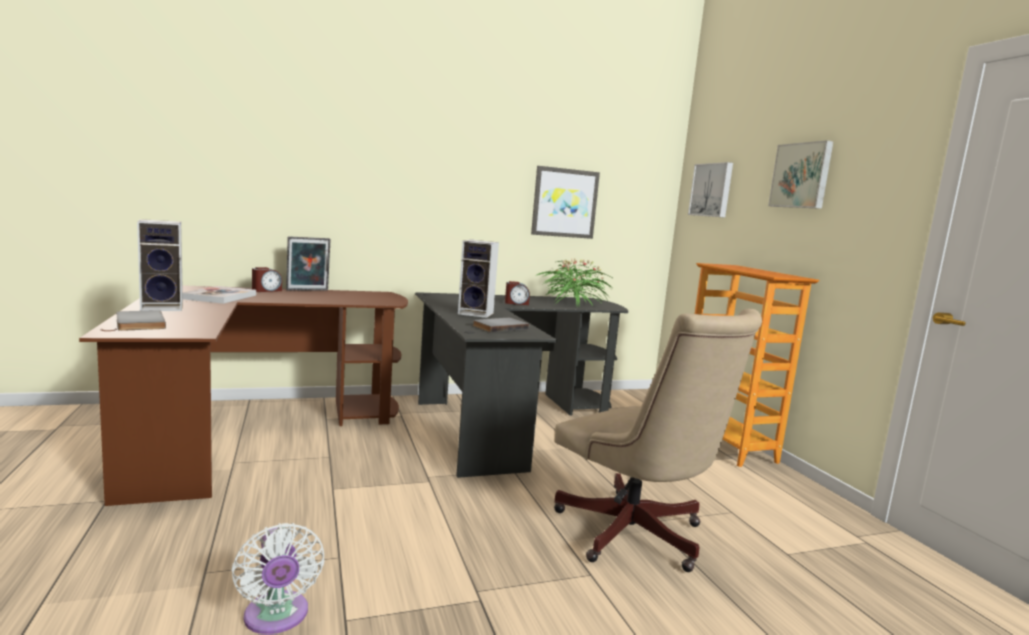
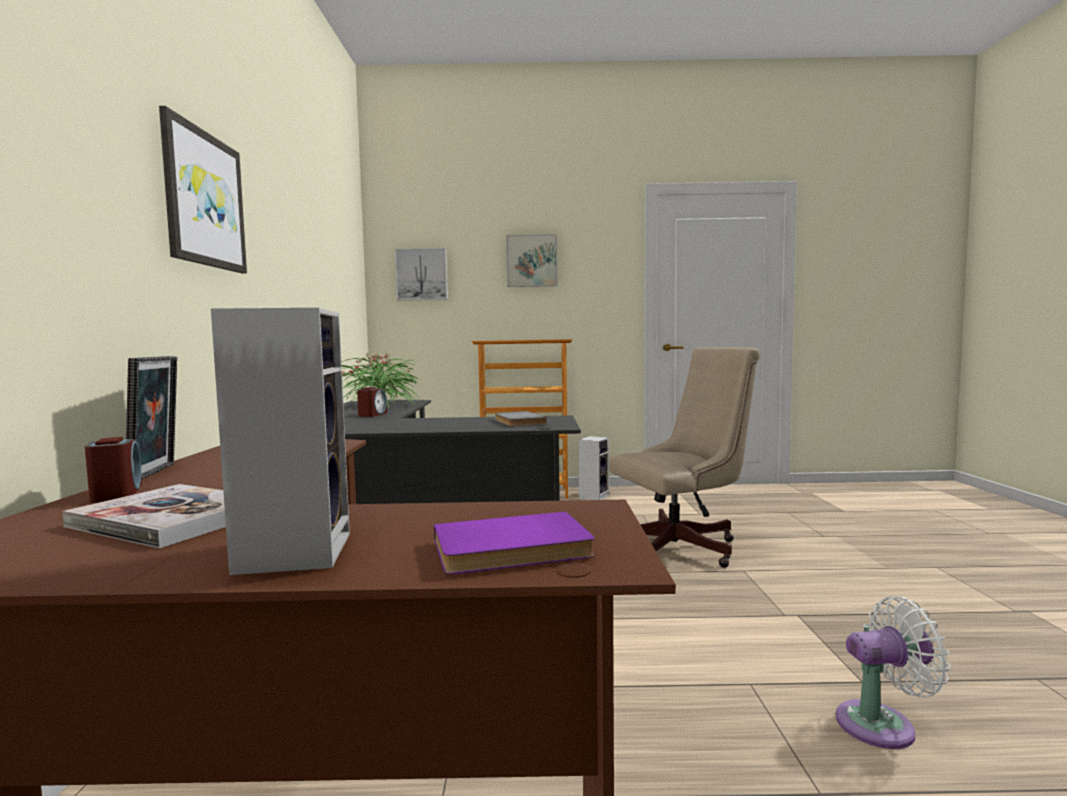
camera: 70 degrees left, 5 degrees down
(138, 323) = (513, 550): grey book -> purple book
(477, 313) = (437, 424): speaker -> speaker (594, 496)
(564, 203) = (321, 288): picture -> picture (203, 199)

